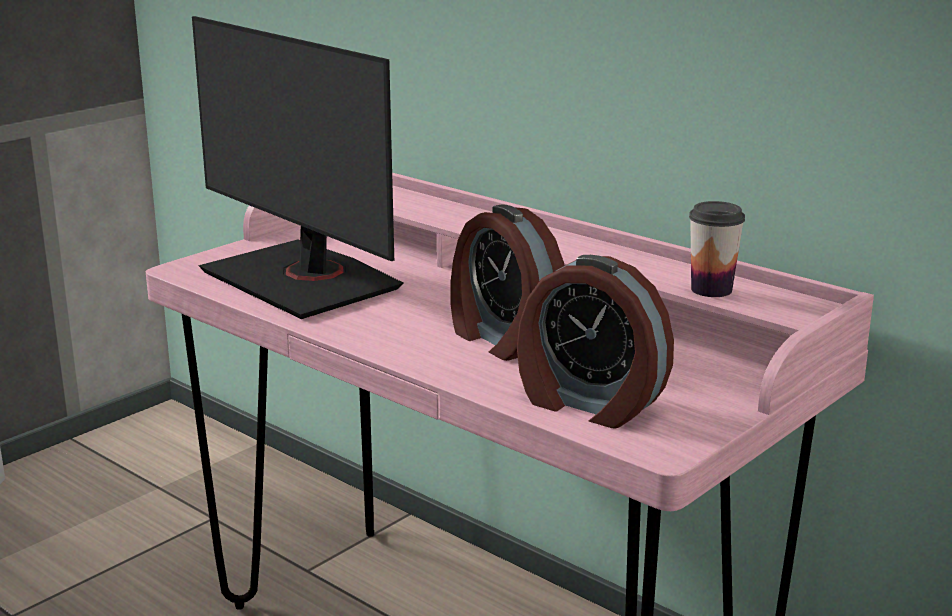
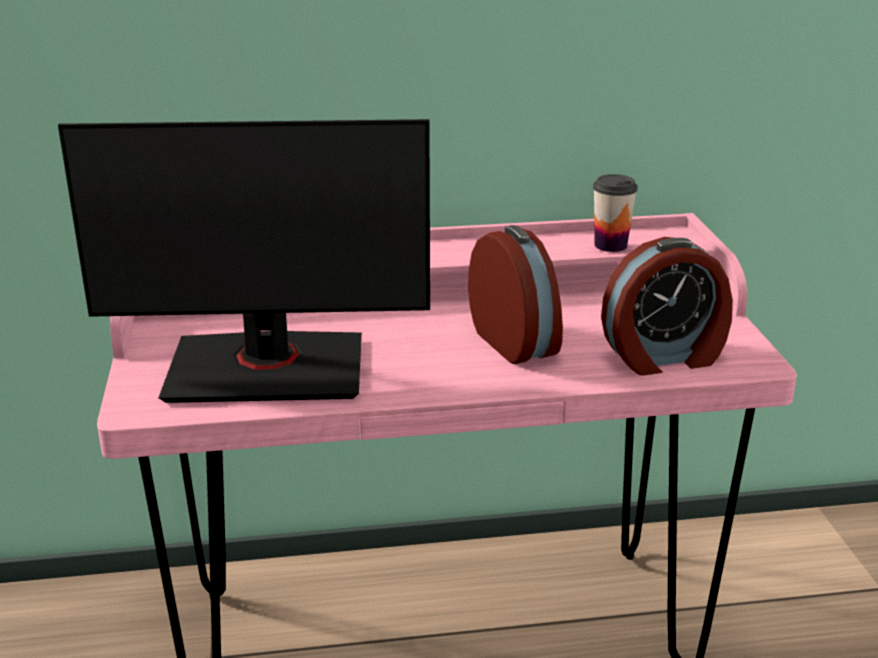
camera: 50 degrees left, 5 degrees up
(502, 339) = (516, 342): alarm clock -> alarm clock turned 120 degrees counterclockwise

